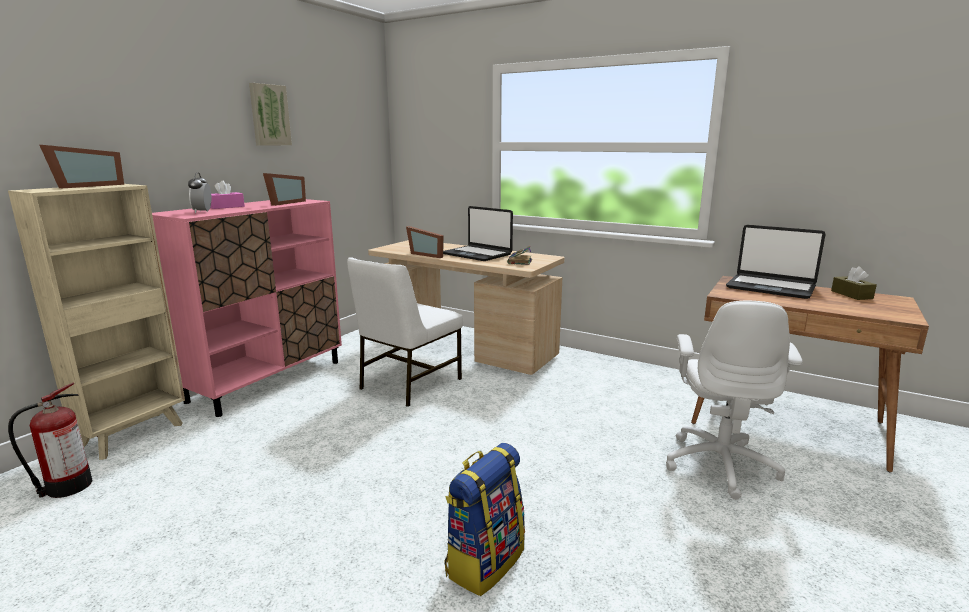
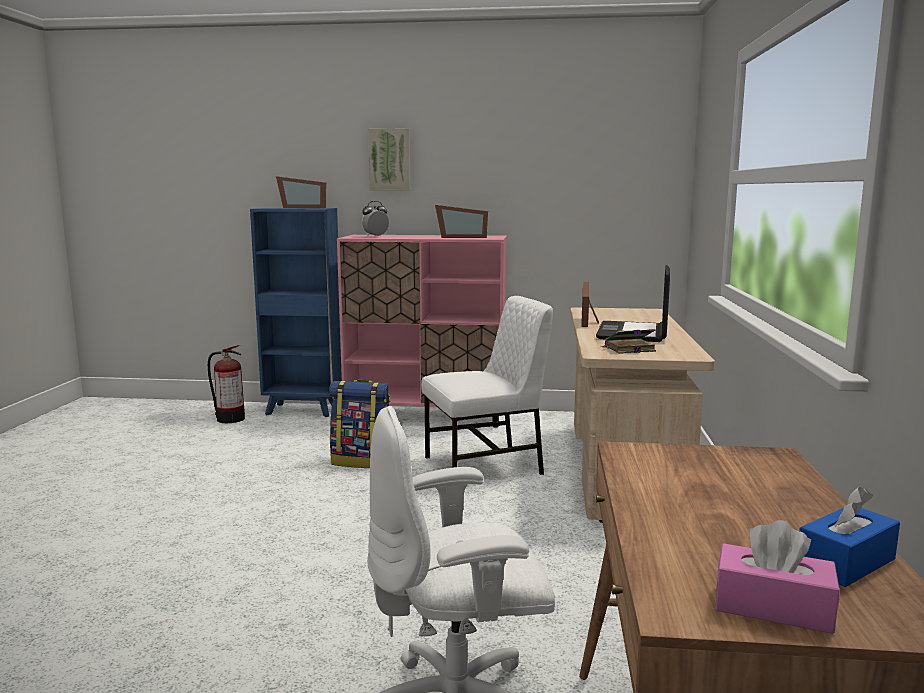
camera: 65 degrees right, 5 degrees down
(134, 434) = (304, 410): beige bookcase -> blue bookcase
(226, 207) = (413, 235): pink tissue box -> pink tissue box (773, 607)
(269, 115) = (494, 147): picture -> picture (390, 159)
(408, 384) = (486, 466): white chair -> white chair turned 150 degrees clockwise
(484, 561) = (177, 573): backpack -> backpack (362, 461)
(770, 287) = (758, 483): laptop -> none
(851, 295) = (845, 562): brown tissue box -> blue tissue box

